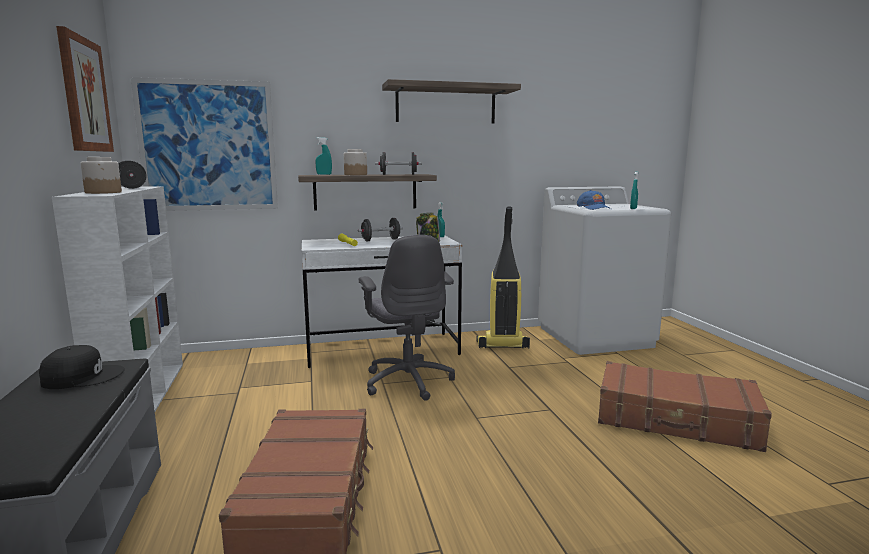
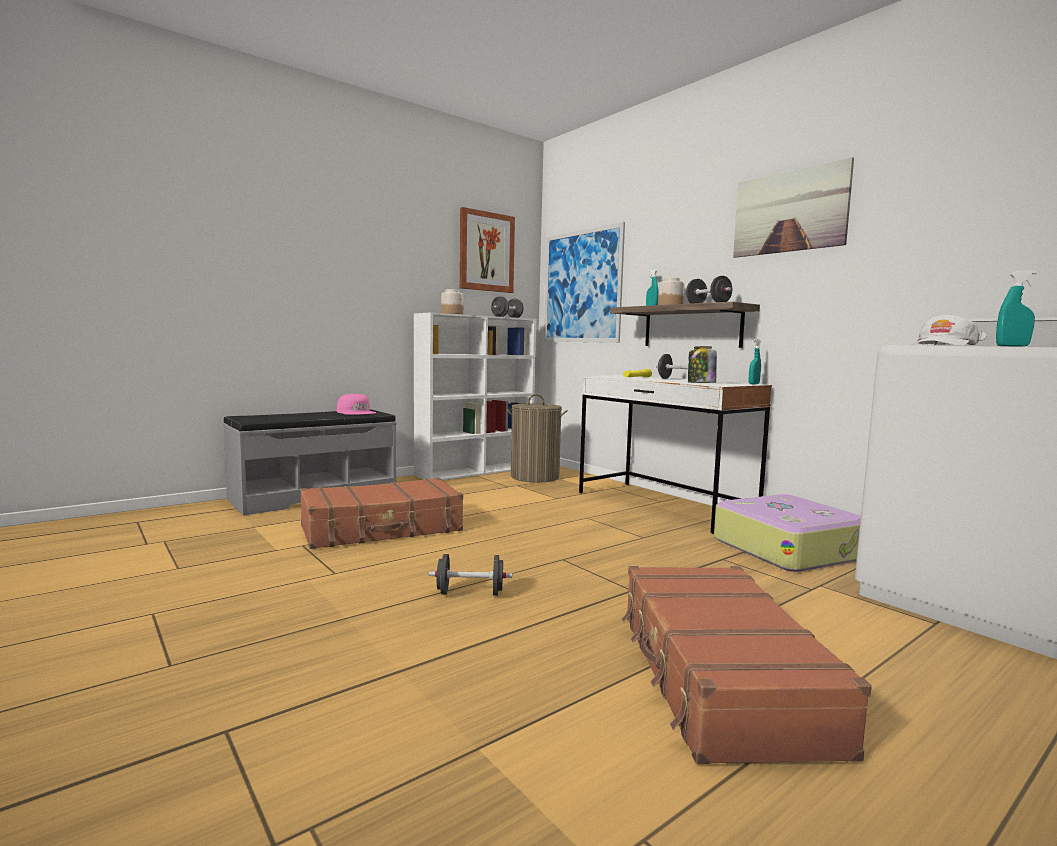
camera: 65 degrees right, 5 degrees down
(82, 376) = (356, 412): black cap -> pink cap
(221, 372) = (535, 477): none -> laundry basket
(408, 381) = (606, 524): grey office chair -> none
(446, 104) = (789, 212): shelf -> picture
(502, 345) = (787, 548): vacuum cleaner -> suitcase
(531, 474) = (470, 593): none -> black dumbbell
(594, 208) = (943, 345): blue cap -> white cap

